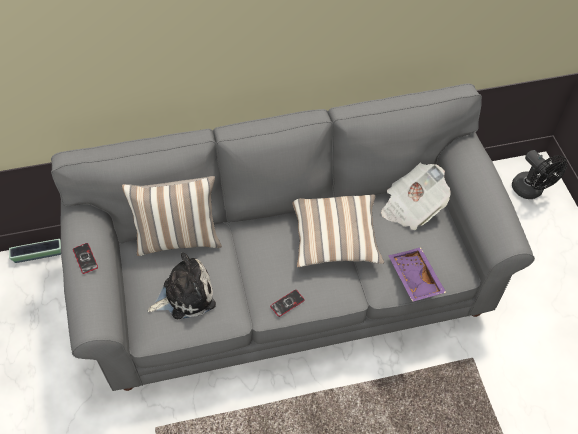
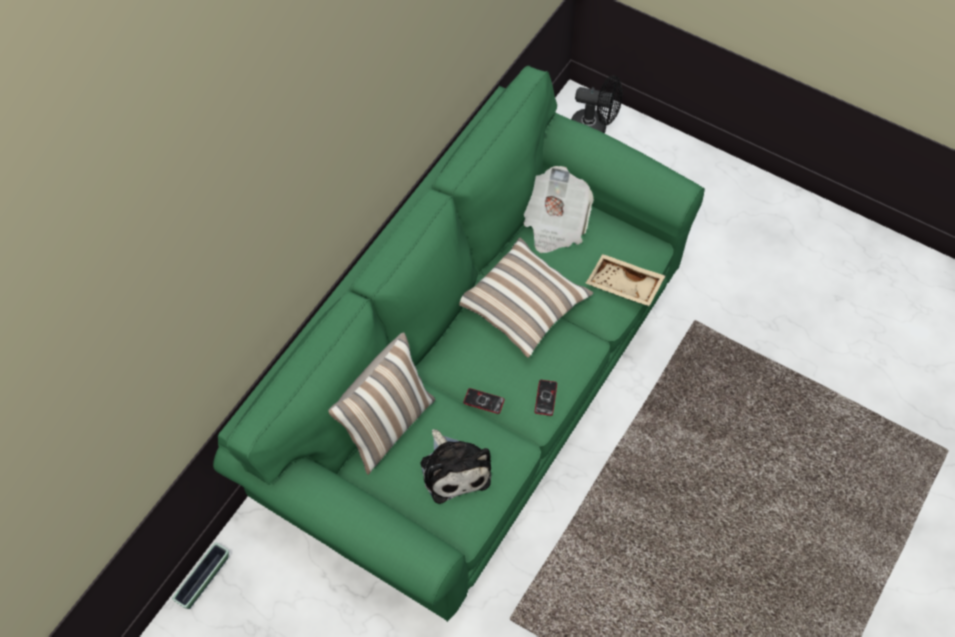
camera: 45 degrees left, 5 degrees up
(85, 258) = (353, 511): phone -> phone (484, 401)
(185, 295) = (454, 469): plush toy -> plush toy turned 135 degrees clockwise
(289, 279) = (477, 386): grey sofa -> green sofa
(414, 278) = (623, 286): purple tray -> beige tray

